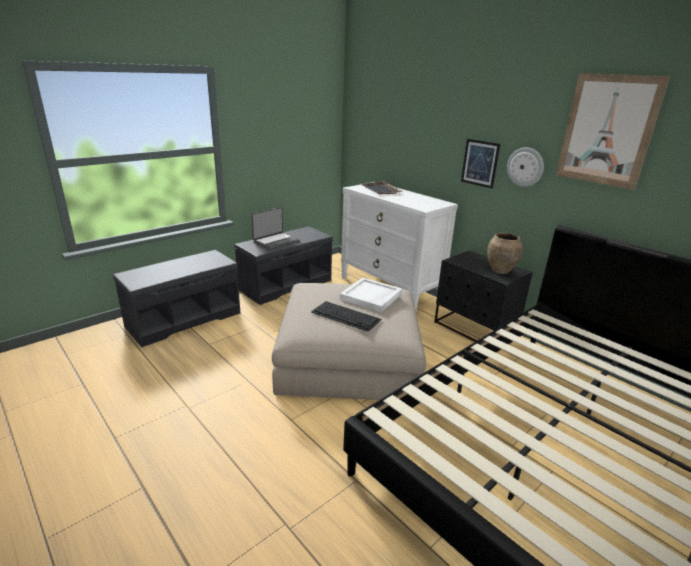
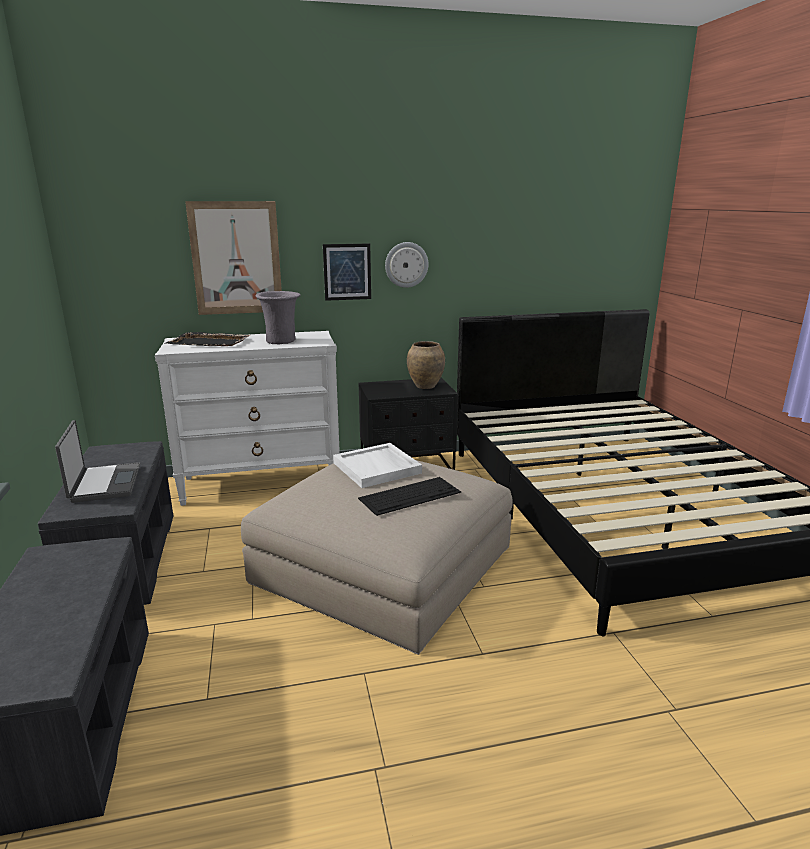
camera: 60 degrees left, 5 degrees down
(410, 200) = (282, 341): none -> grey vase
(607, 130) = (481, 213): picture -> picture (236, 258)

